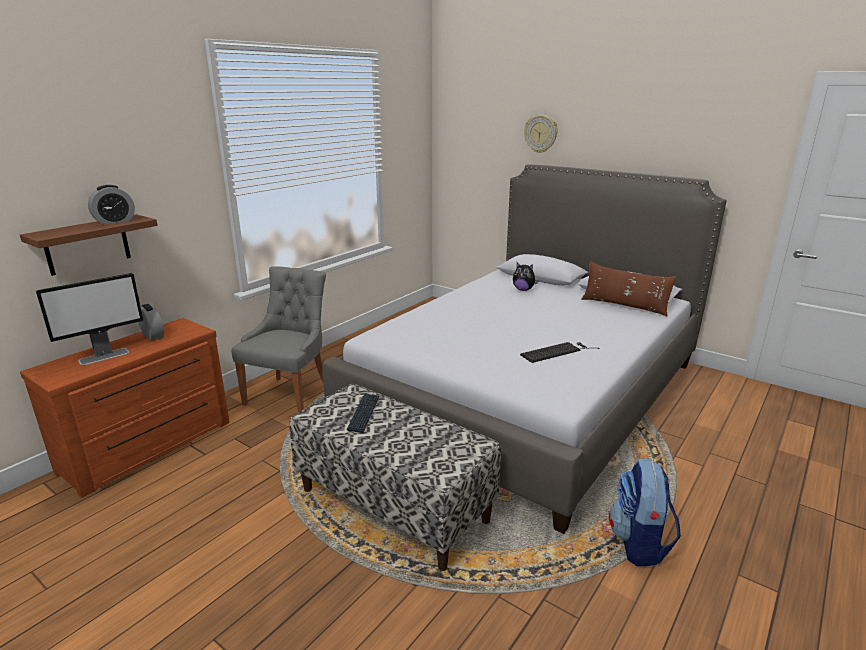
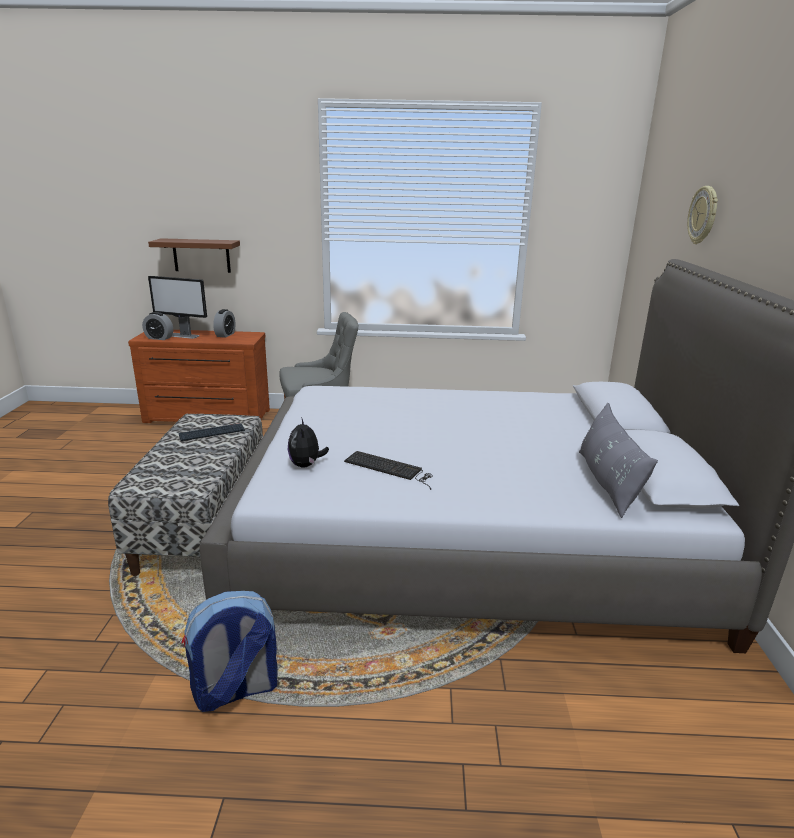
camera: 55 degrees right, 0 degrees up
(114, 221) = (212, 241): alarm clock -> alarm clock (159, 338)
(523, 289) = (548, 417): plush toy -> plush toy (306, 465)
(624, 306) = (607, 482): brown pillow -> grey pillow

